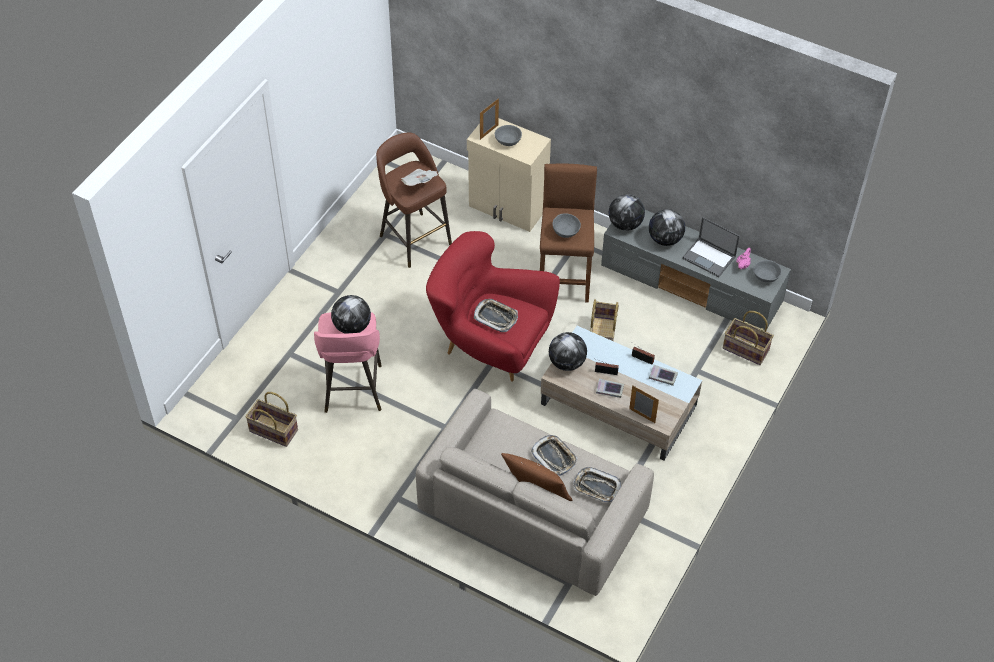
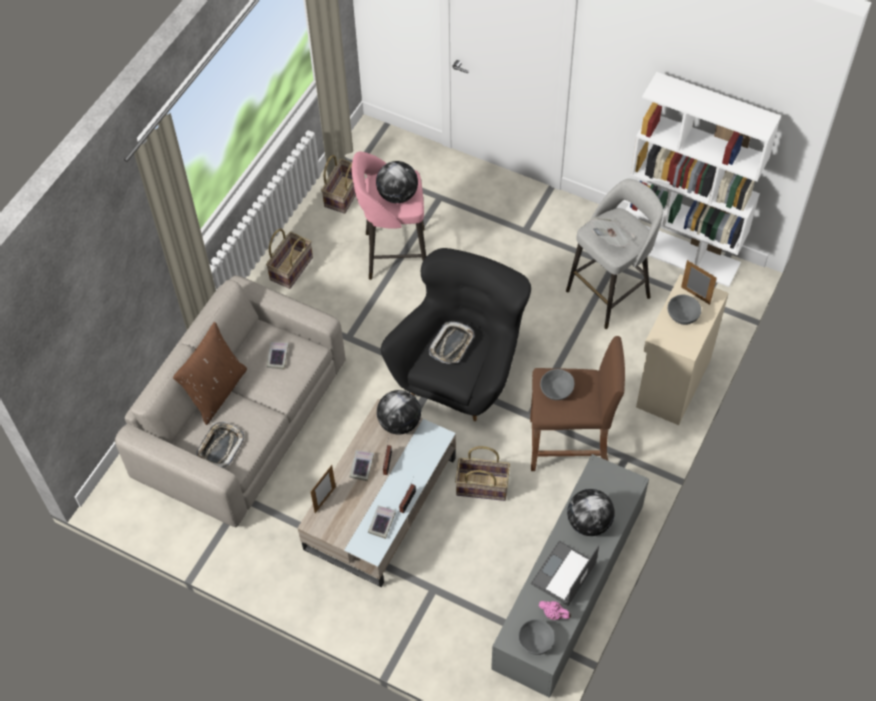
camera: 90 degrees right, 5 degrees up
(377, 189) = (680, 253): none -> white bookcase
(414, 238) = (610, 293): brown stool -> grey stool
(490, 344) = (461, 373): red armchair -> black armchair
(501, 445) = (277, 357): none -> book
(554, 457) = (261, 406): tray -> none
(625, 224) = (609, 477): globe -> none
(745, 350) = (468, 647): basket -> basket (291, 268)

